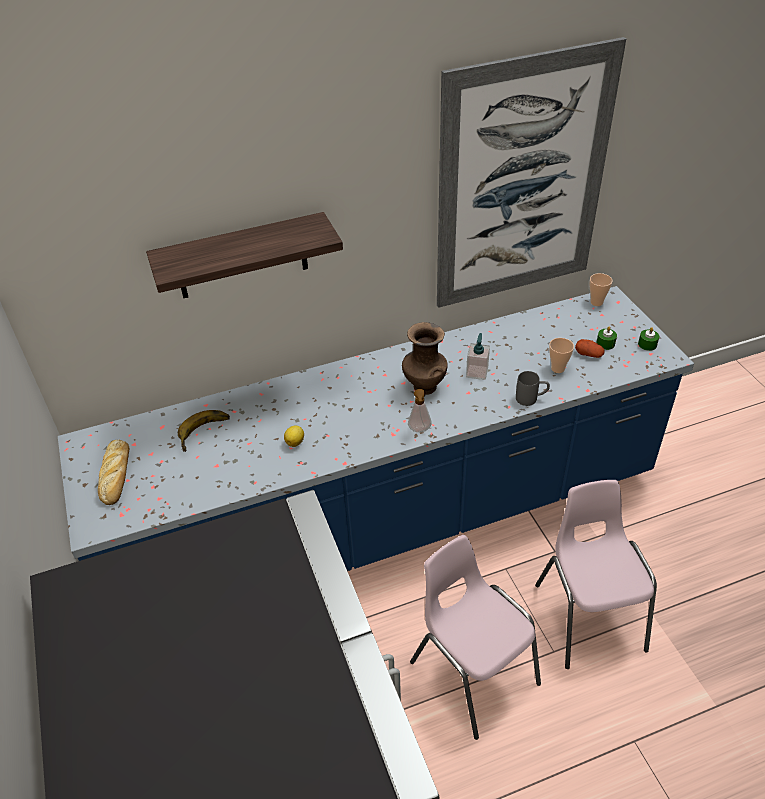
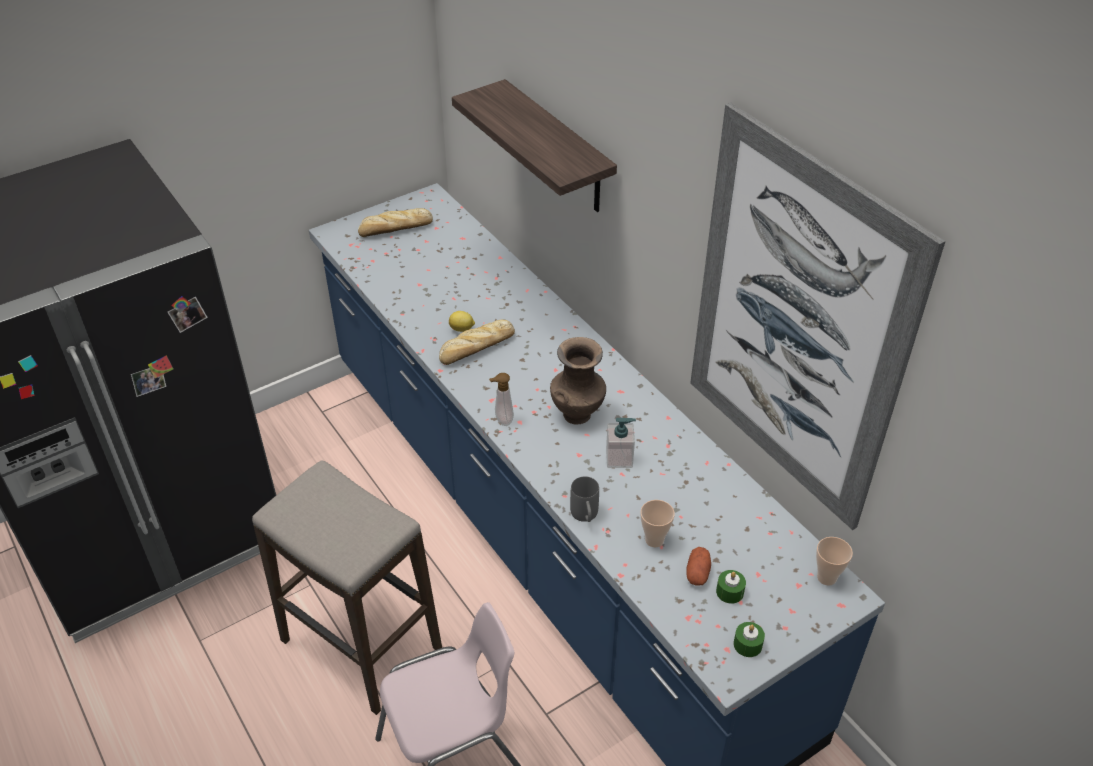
camera: 75 degrees right, 0 degrees up
(205, 433) = (460, 267): banana -> none
(324, 436) = (476, 348): none -> bread
(473, 672) = (361, 644): pink chair -> stool

